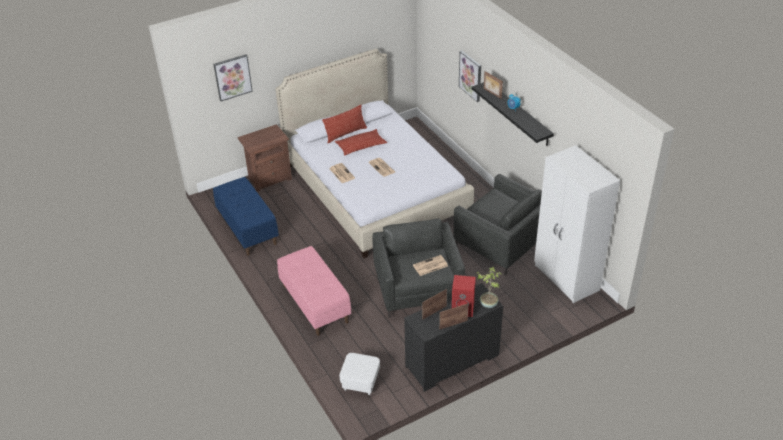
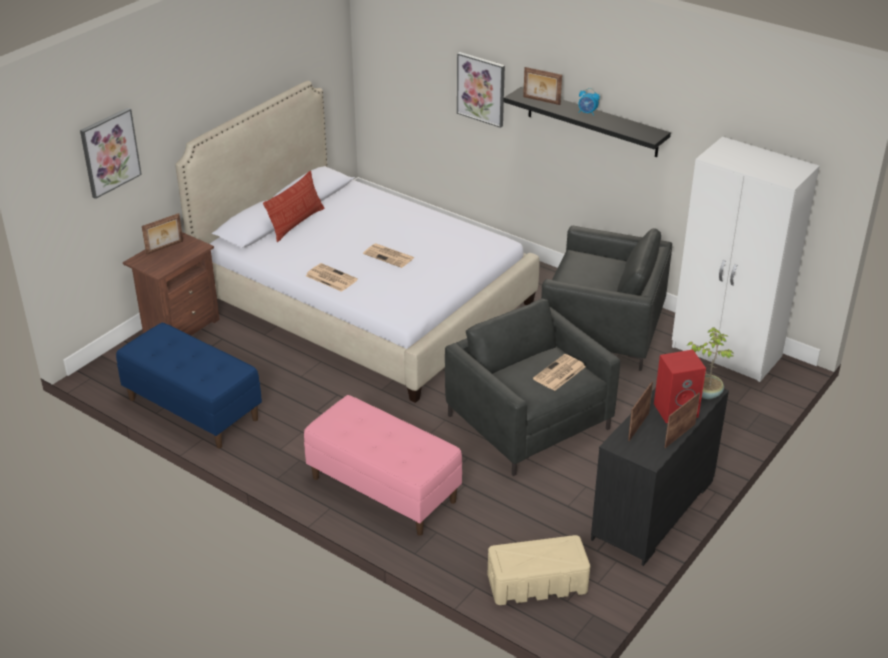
camera: 25 degrees left, 5 degrees down
(263, 133) = (165, 248): none -> picture frame
(360, 382) = (538, 583): white ottoman -> beige storage box
(361, 145) = (332, 233): pillow -> none

